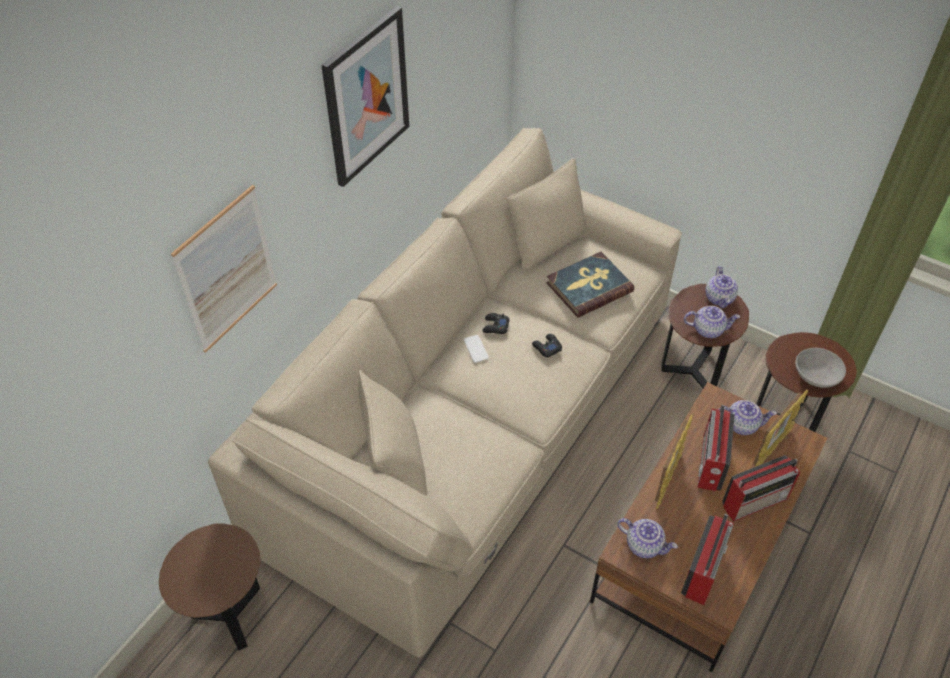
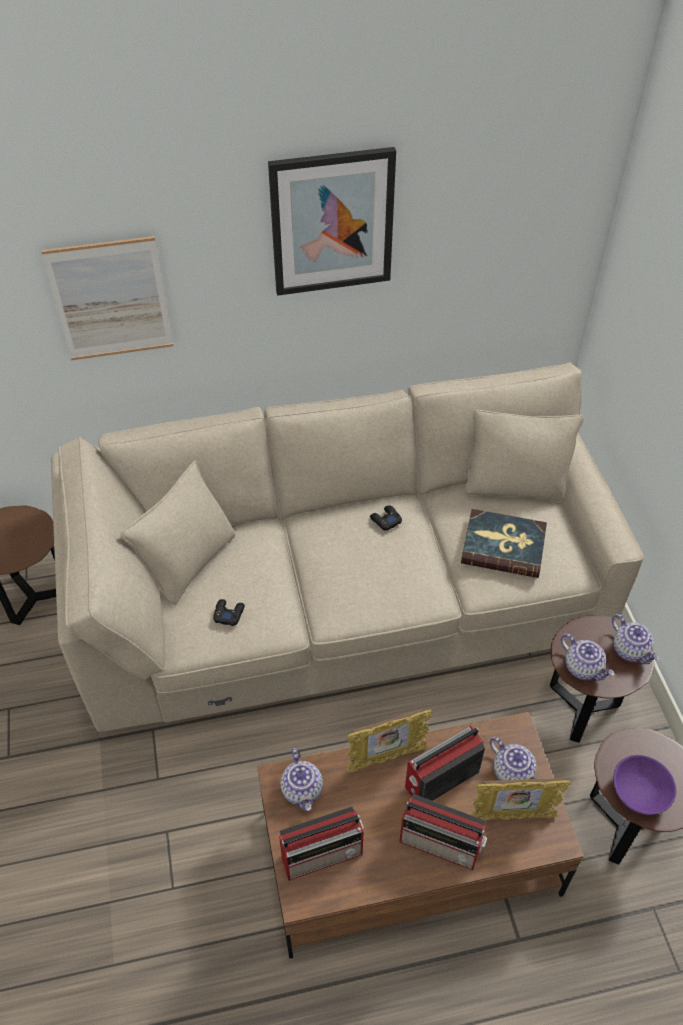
camera: 45 degrees right, 0 degrees up
(476, 349) = (348, 526): phone -> none
(546, 347) = (405, 567): black game controller -> black game controller (228, 614)
(719, 298) = (630, 650): teapot -> teapot turned 75 degrees counterclockwise
(816, 376) = (639, 792): grey bowl -> purple bowl

